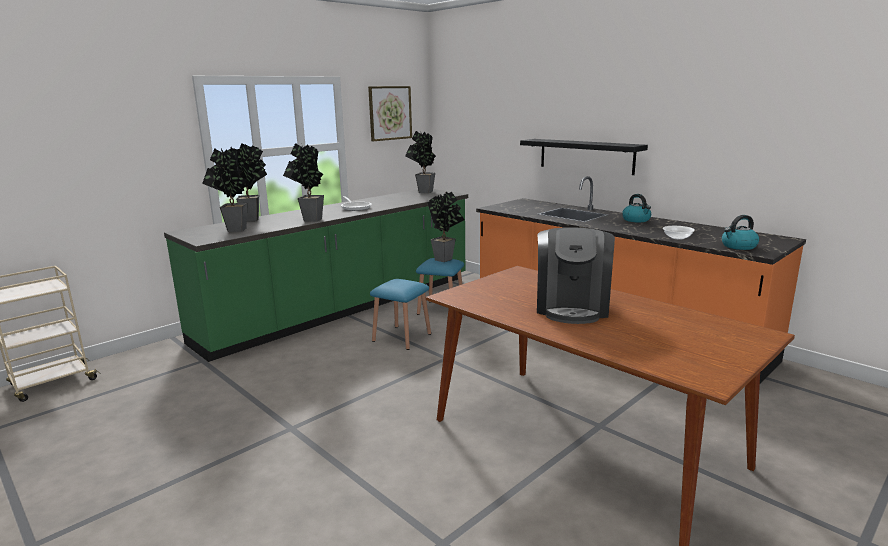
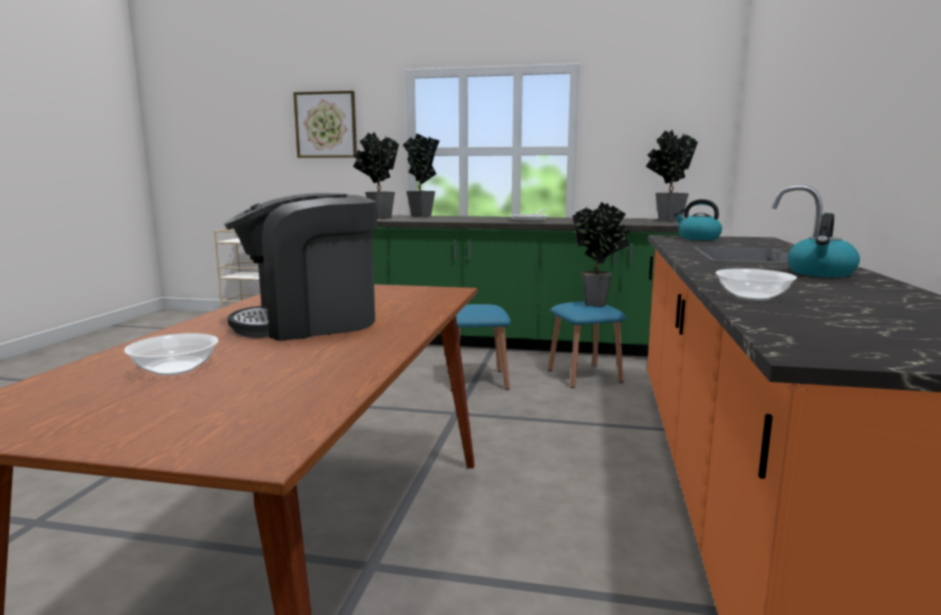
camera: 55 degrees right, 5 degrees down
(310, 220) = (449, 220): potted plant -> none
(390, 113) = (658, 111): picture -> picture (326, 125)
(586, 156) = (840, 150): black shelf -> none
(650, 340) = (175, 369): none -> bowl
(738, 246) = (818, 333): kettle -> kettle (698, 238)

